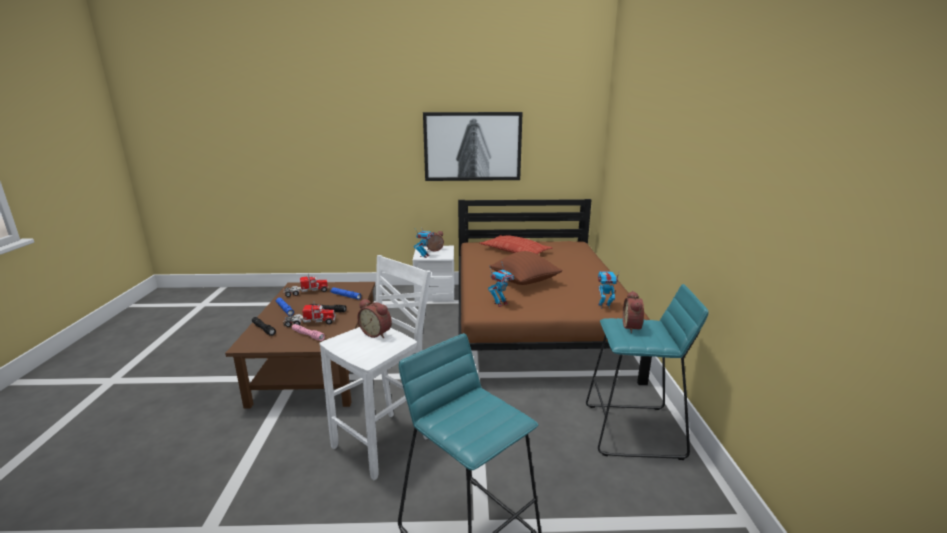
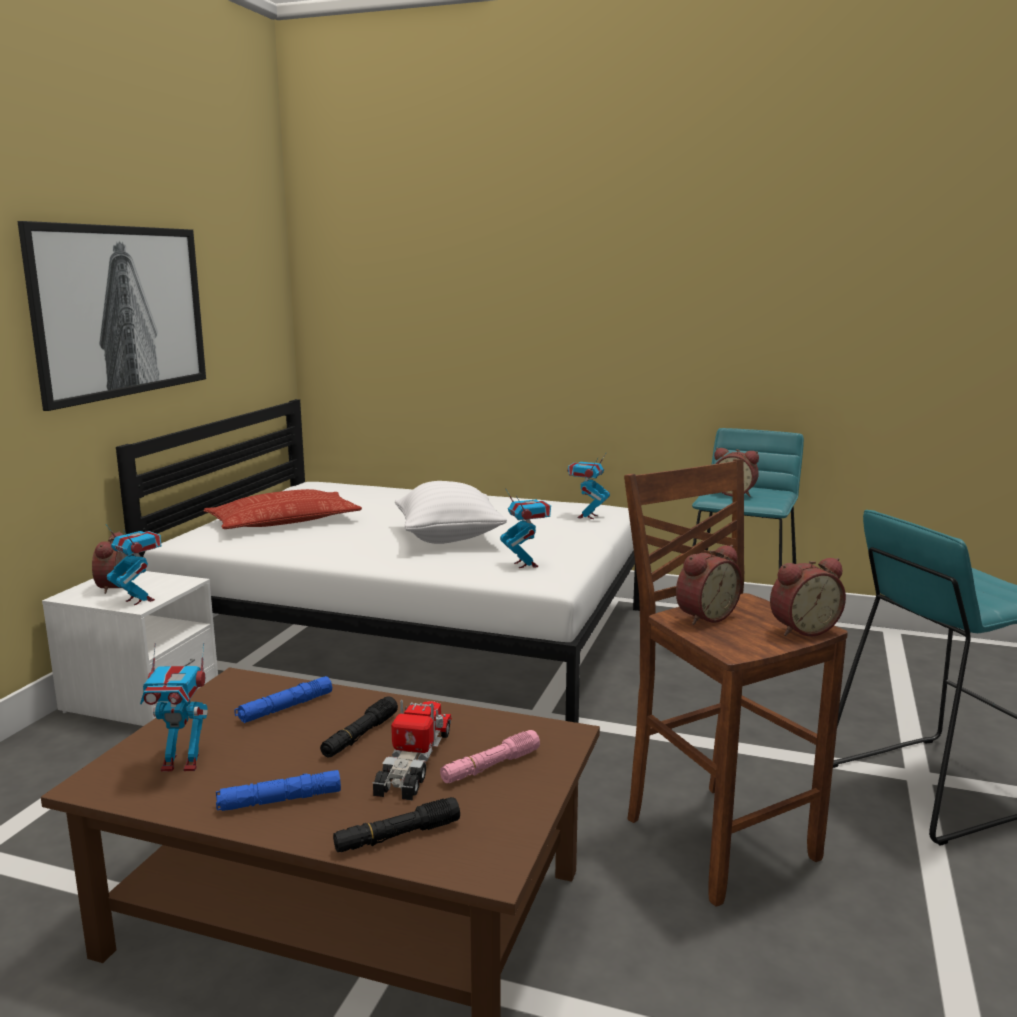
camera: 70 degrees left, 5 degrees down
(306, 292) = (182, 763): toy truck -> toy robot
(366, 357) = (802, 629): none -> alarm clock
(384, 442) = (716, 837): white stool -> brown stool
(524, 282) = (449, 538): brown pillow -> white pillow
(534, 325) = (411, 633): brown bed -> white bed

